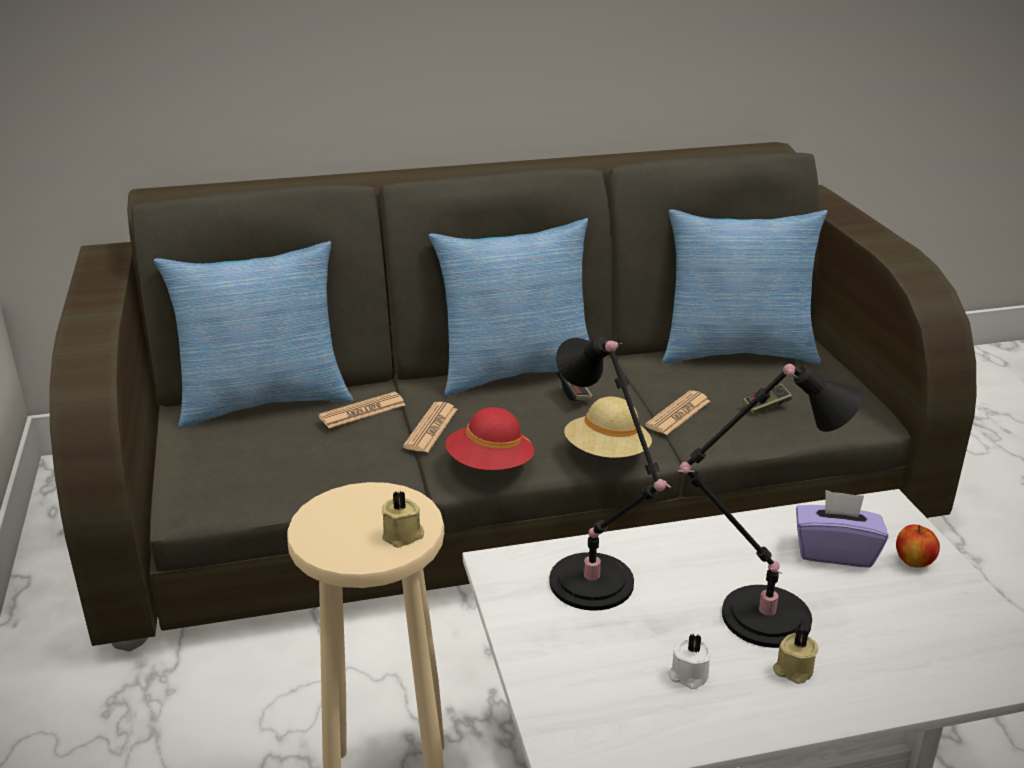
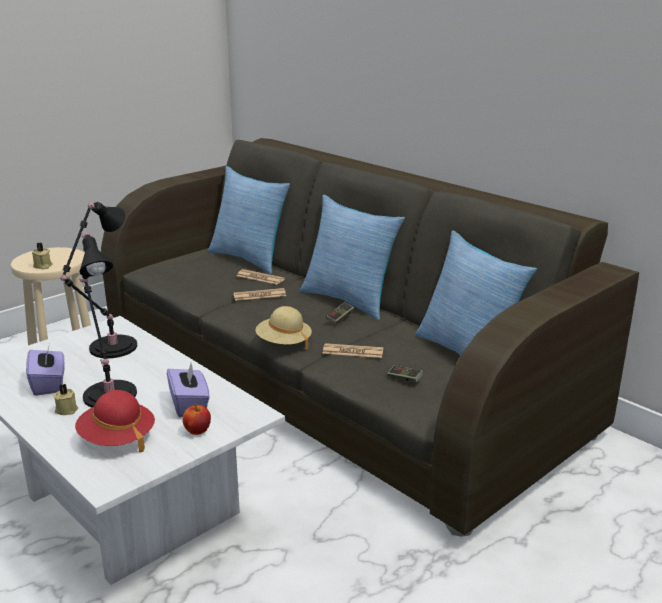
camera: 60 degrees right, 5 degrees down
(490, 466) = (238, 317): red hat -> red hat (117, 439)
(688, 675) = (49, 384): white candle -> purple tissue box

